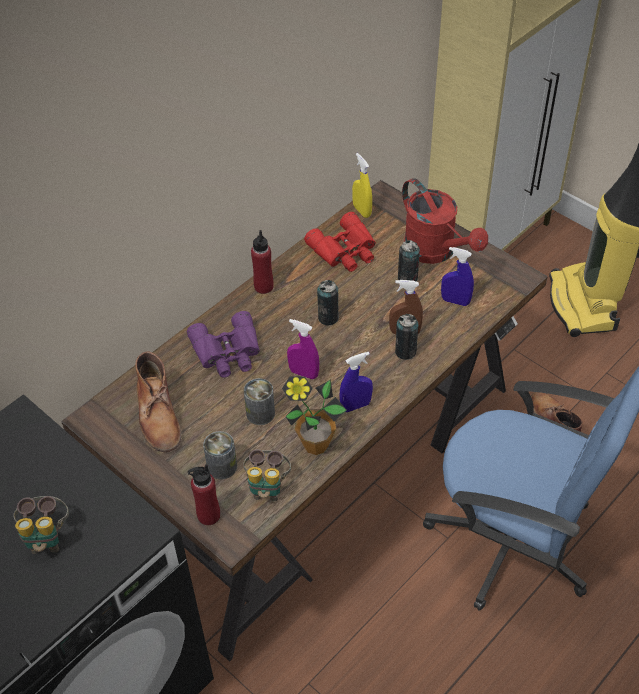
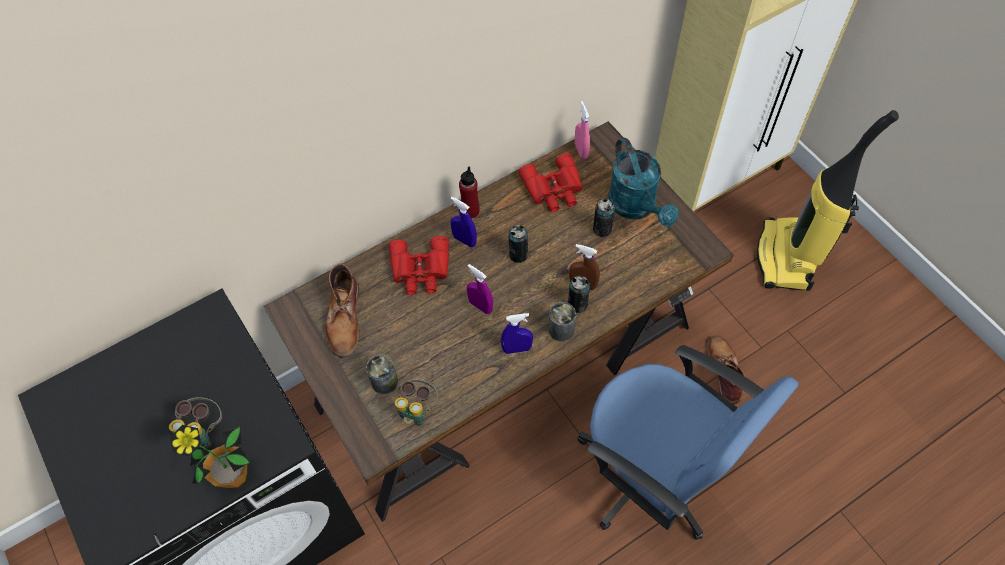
camera: 15 degrees right, 10 degrees up
(208, 515) = (360, 425): red bottle -> none
(228, 352) = (421, 270): purple binoculars -> red binoculars
(260, 413) = (432, 337): can -> can (561, 330)
(315, 445) = (470, 379): potted plant -> potted plant (234, 476)
(362, 211) = (581, 150): yellow spray bottle -> pink spray bottle
(436, 252) = (636, 207): red watering can -> turquoise watering can
(455, 301) = (638, 262): blue spray bottle -> blue spray bottle (464, 240)

